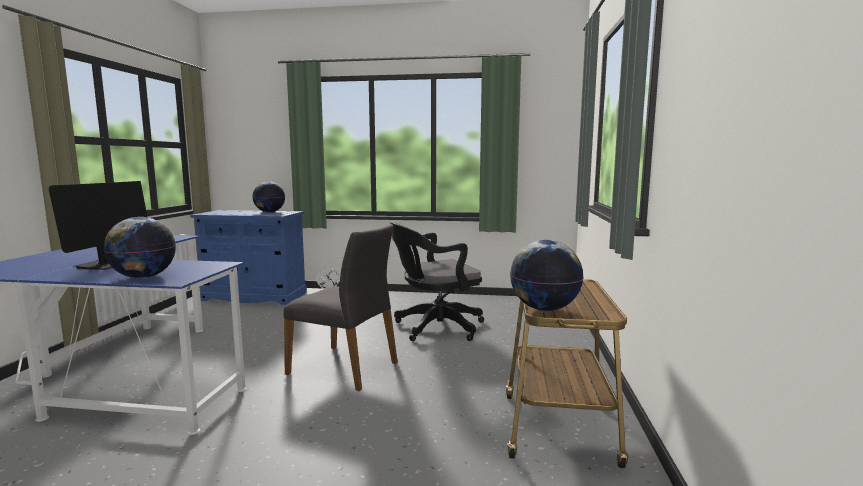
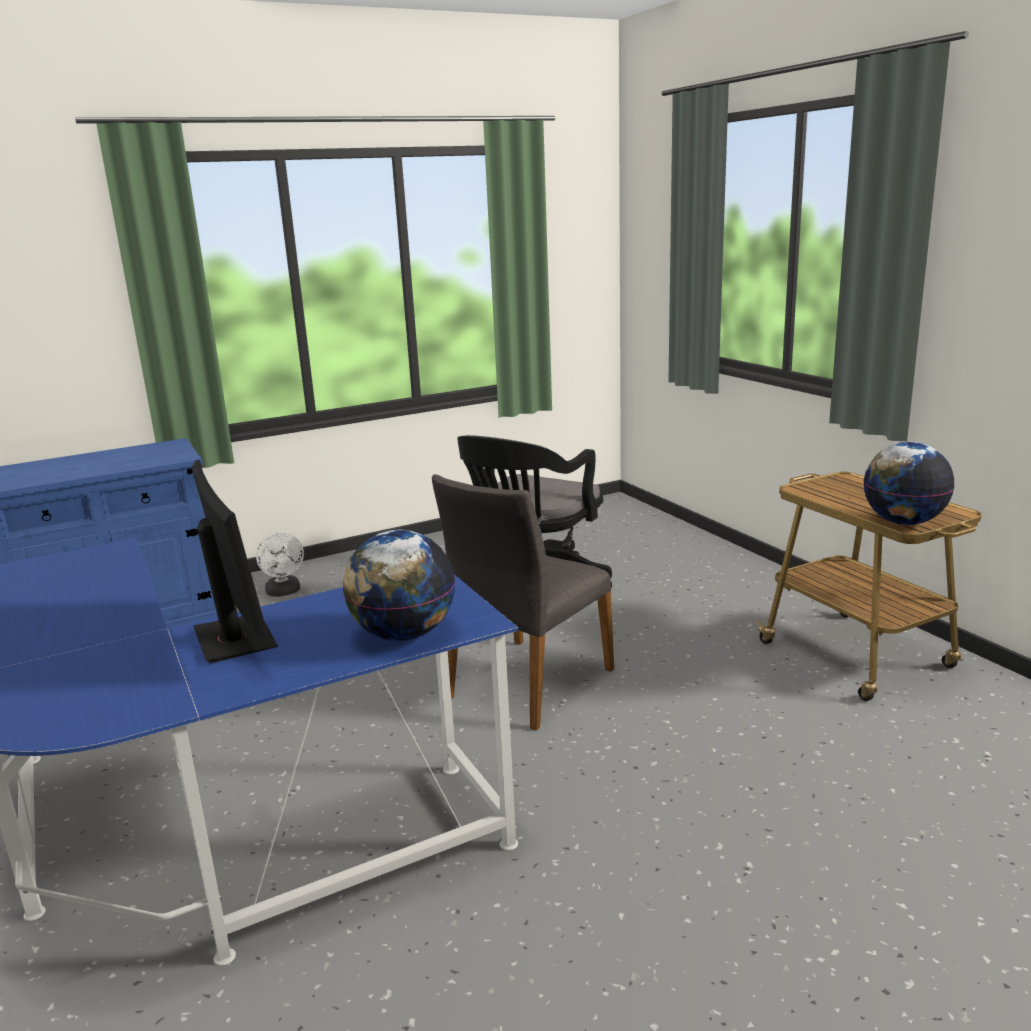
camera: 35 degrees left, 10 degrees up
(269, 212) = (128, 454): globe -> none
(345, 367) = (527, 683): grey chair -> grey chair turned 135 degrees clockwise

